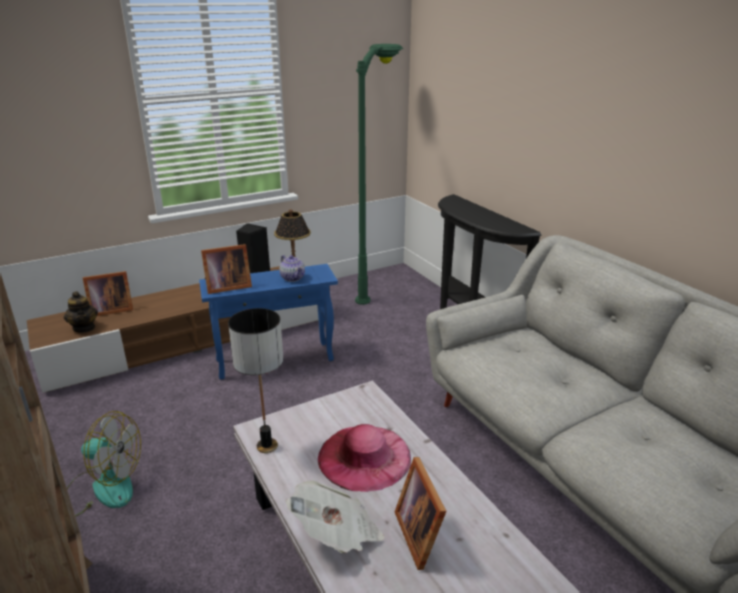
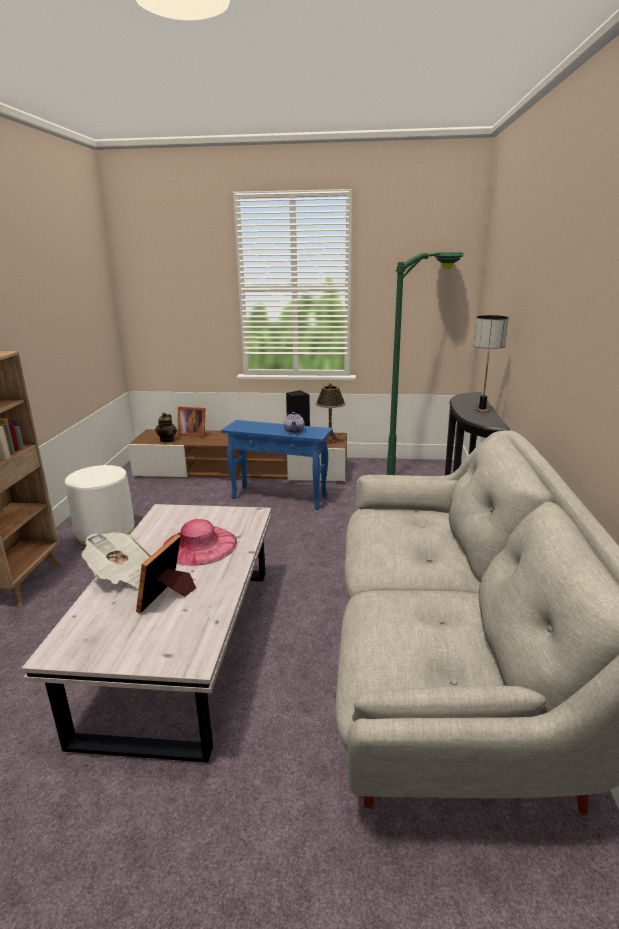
camera: 35 degrees right, 5 degrees down
(103, 488) = (106, 533): fan -> white ottoman
(226, 287) = (244, 427): picture frame -> none
(266, 446) = (156, 519): table lamp -> table lamp (482, 410)

